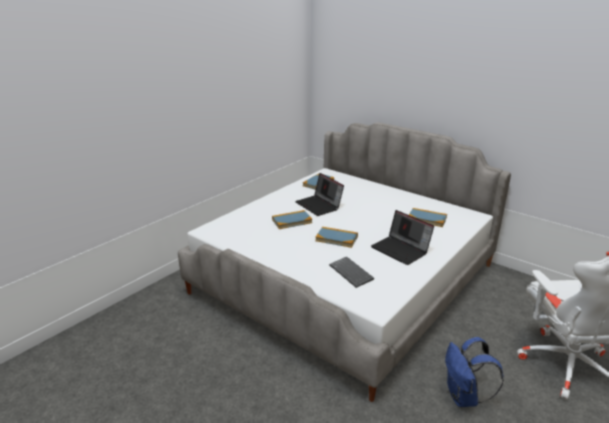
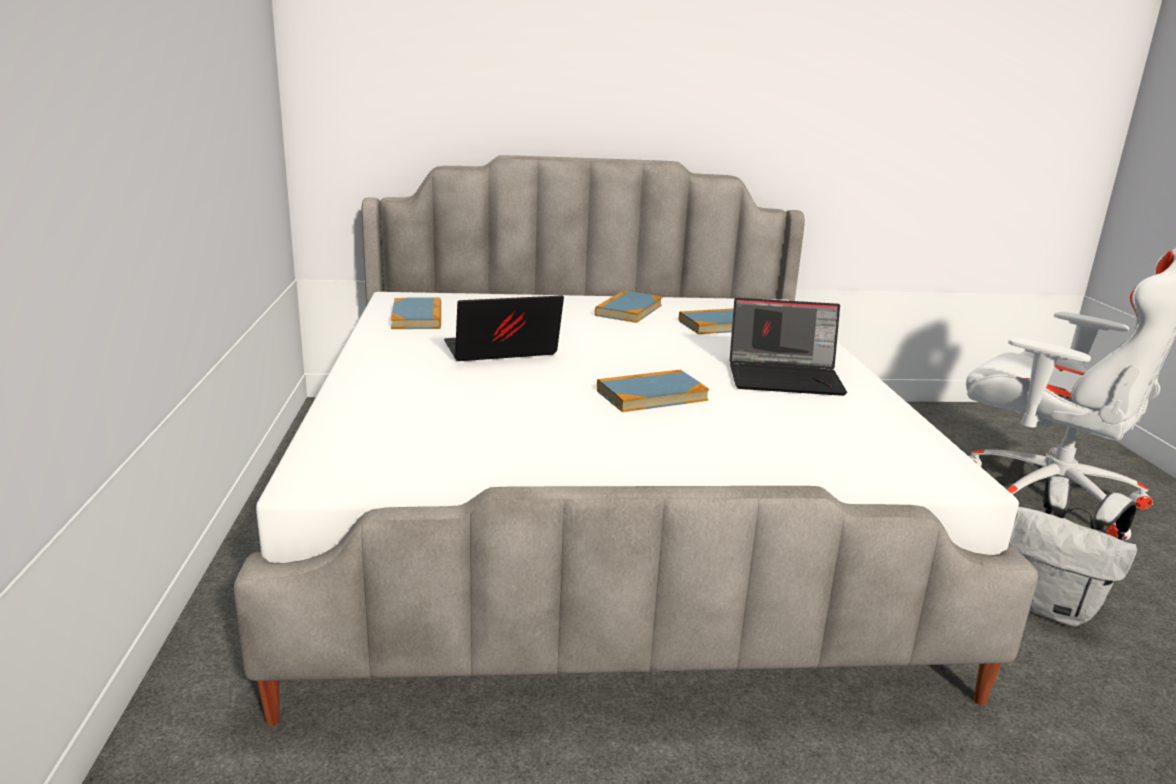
camera: 45 degrees left, 5 degrees down
(292, 221) = (500, 393): book -> book (628, 310)
(319, 205) = (500, 352): laptop -> laptop turned 150 degrees clockwise
(352, 273) = (799, 439): keyboard -> none
(464, 397) = (1053, 609): blue backpack -> white backpack

